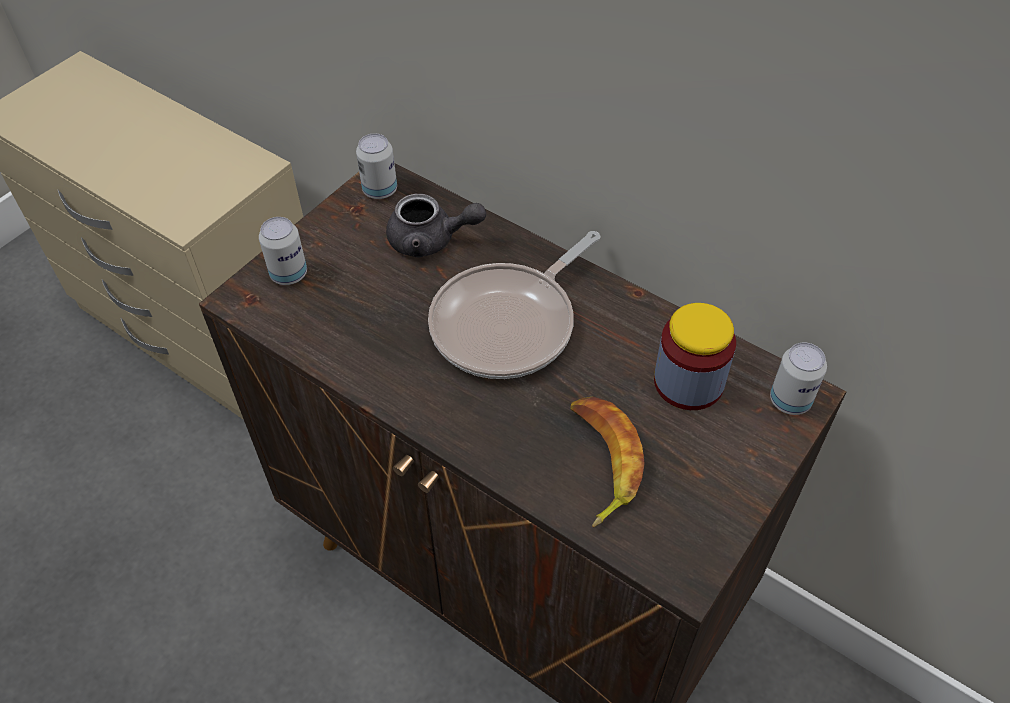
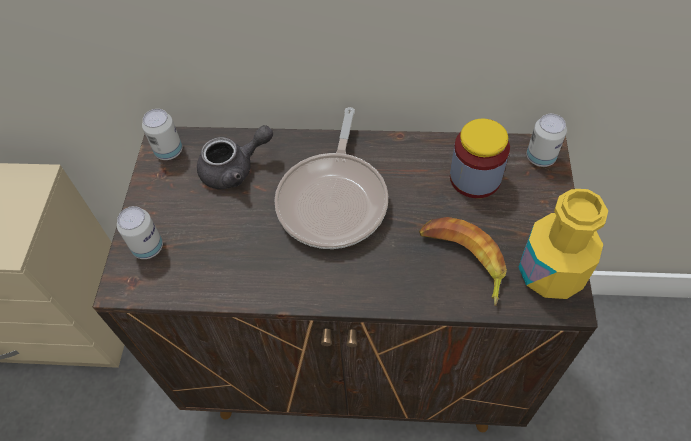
camera: 30 degrees left, 5 degrees up
(692, 533) = (550, 273): none -> yellow bottle

